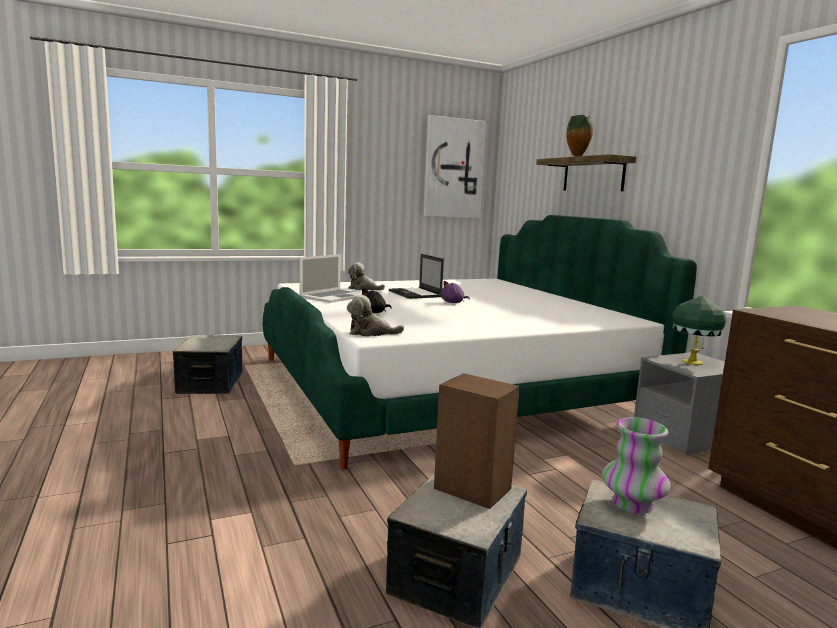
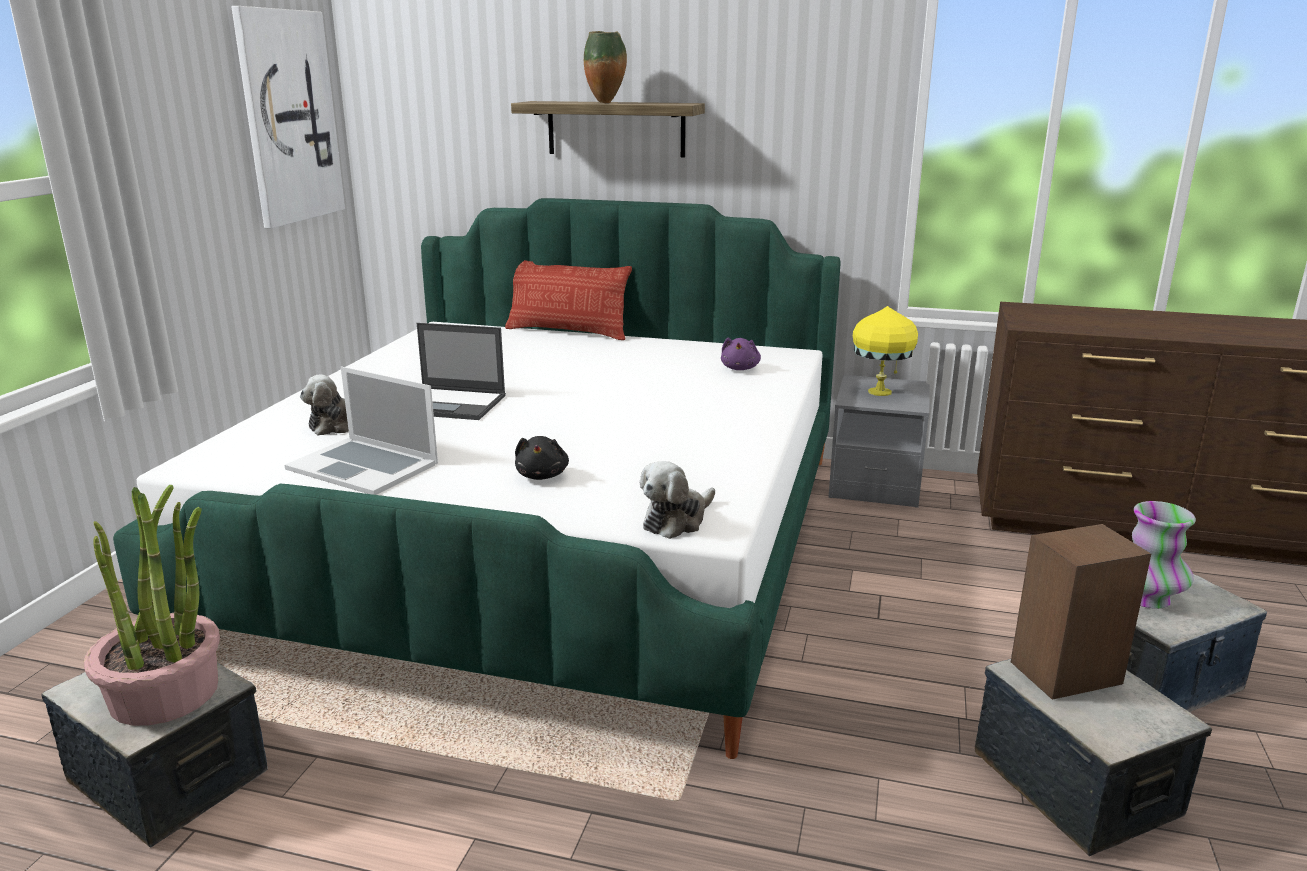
camera: 50 degrees left, 10 degrees up
(208, 344) = (165, 693): none -> potted plant
(334, 296) = (363, 466): laptop -> laptop turned 135 degrees clockwise
(453, 302) = (555, 403): purple plush toy -> purple plush toy (740, 368)
(542, 291) = (568, 332): none -> pillow
(692, 362) = (880, 392): green table lamp -> yellow table lamp

